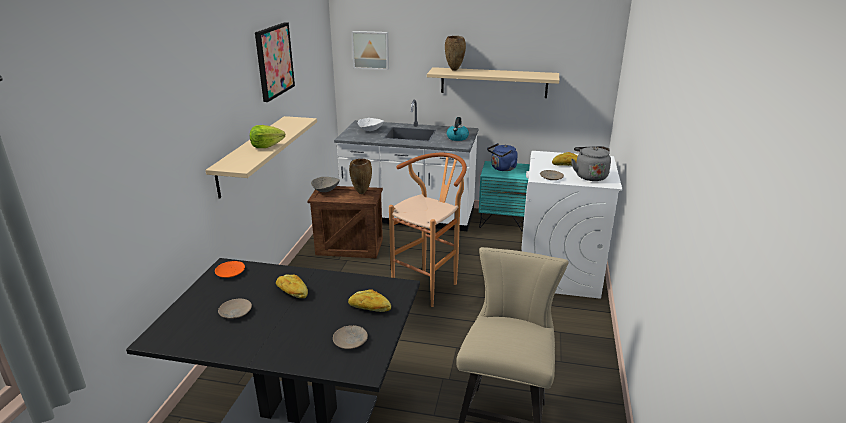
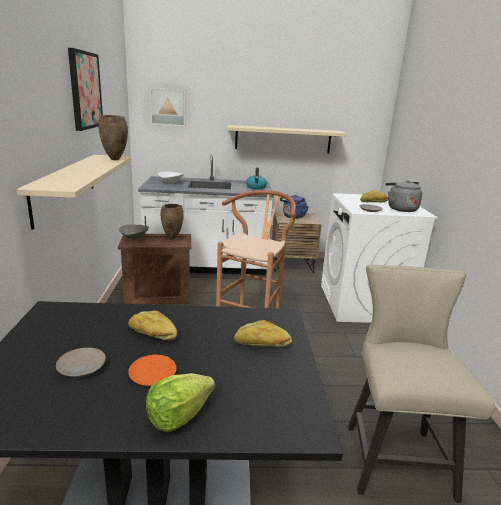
camera: 15 degrees left, 5 degrees down
(231, 272) = (59, 317): orange plate -> orange plate (153, 375)
(266, 146) = (87, 172): lettuce -> lettuce (178, 416)
(350, 340) = (263, 388): beige plate -> none
(455, 70) = (249, 126): brown vase -> brown vase (115, 159)
(502, 221) = (292, 265): turquoise nightstand -> brown nightstand

